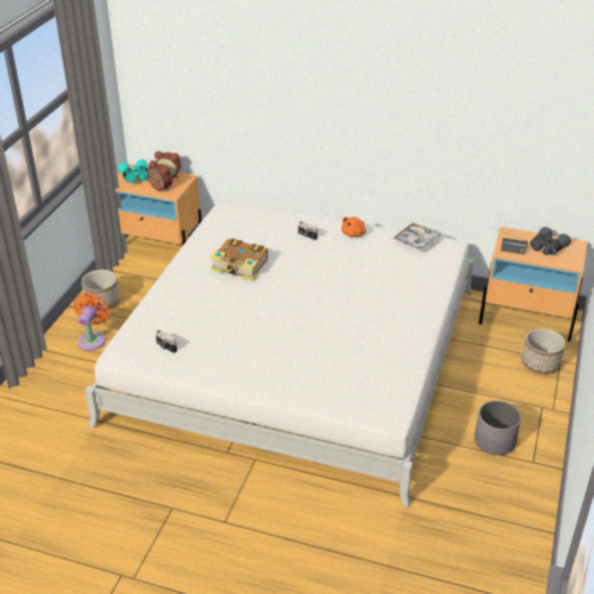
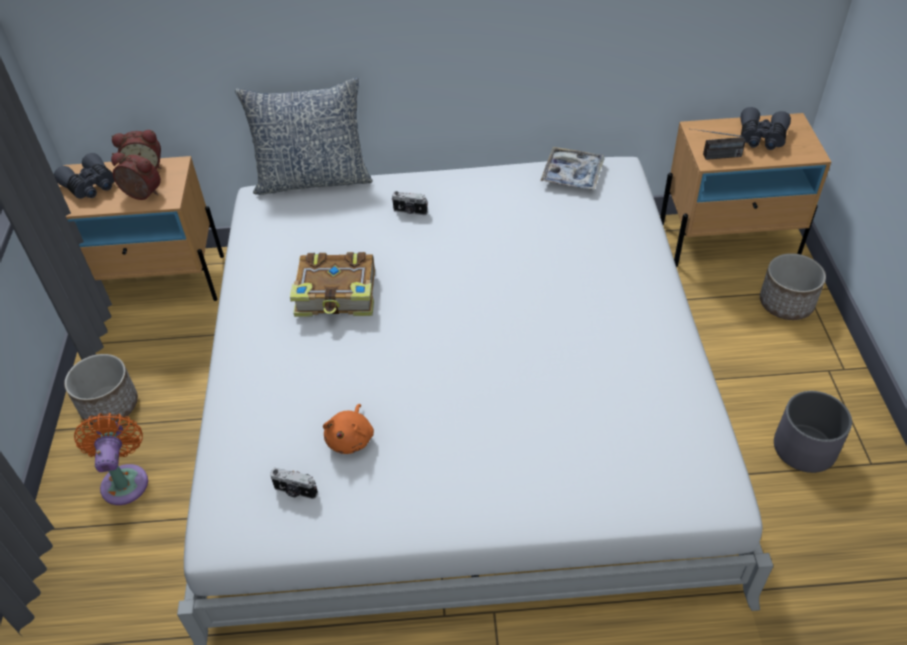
camera: 20 degrees left, 10 degrees up
(136, 177) = (91, 186): turquoise binoculars -> grey binoculars
(262, 206) = (313, 179): none -> pillow
(354, 234) = (476, 188): orange plush toy -> orange plush toy (351, 438)

